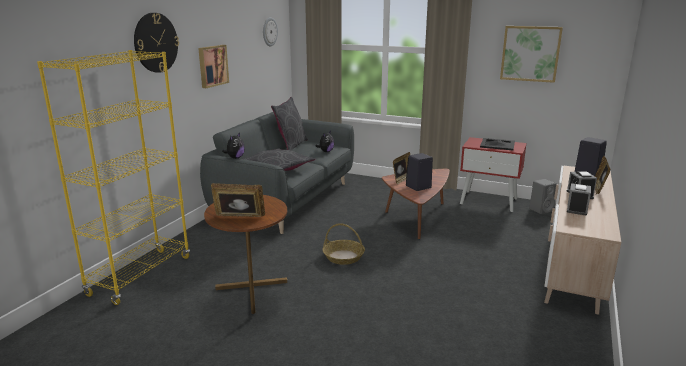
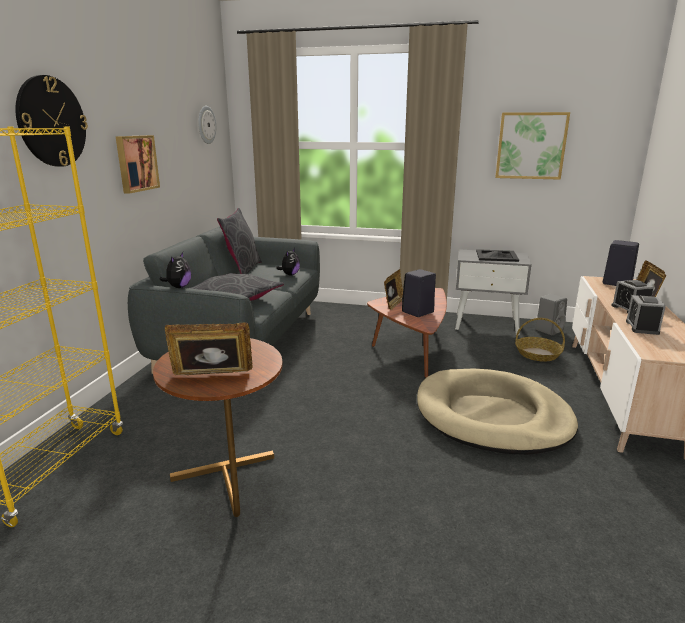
camera: 10 degrees left, 0 degrees up
(344, 257) = (340, 411): basket -> basket (538, 354)
(458, 270) = (492, 416): none -> beige dog bed
(489, 201) = (486, 324): red nightstand -> grey nightstand

